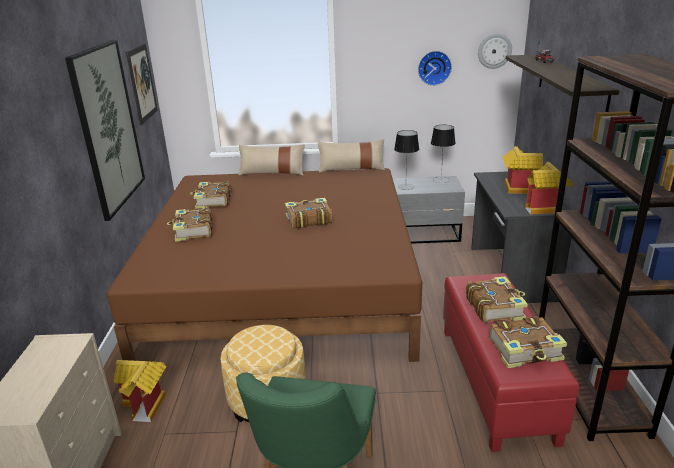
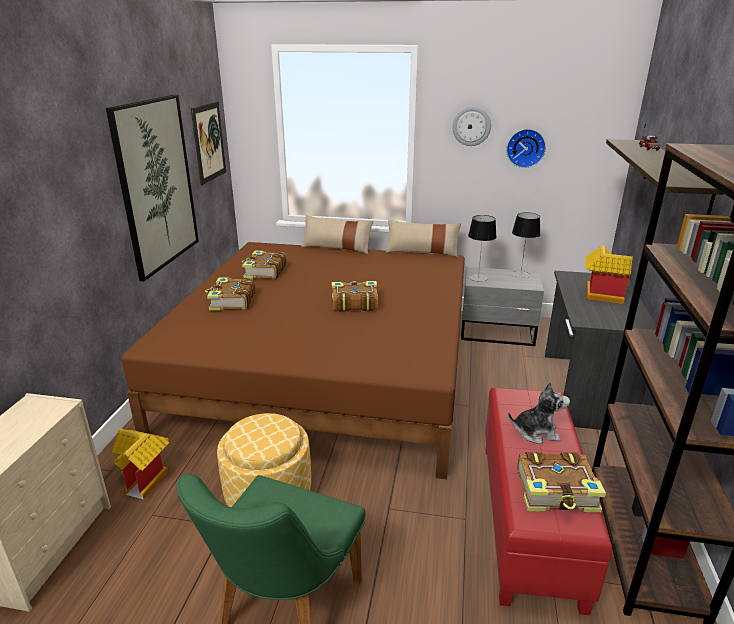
camera: 10 degrees right, 0 degrees up
(494, 51) = (598, 133): wall clock -> wall clock (471, 126)
(494, 307) = (536, 432): book -> plush toy
(545, 208) = (625, 322): toy house -> none

